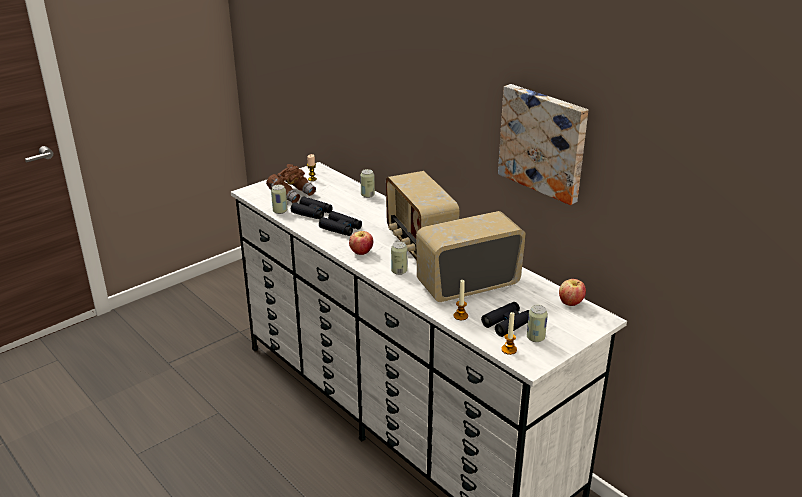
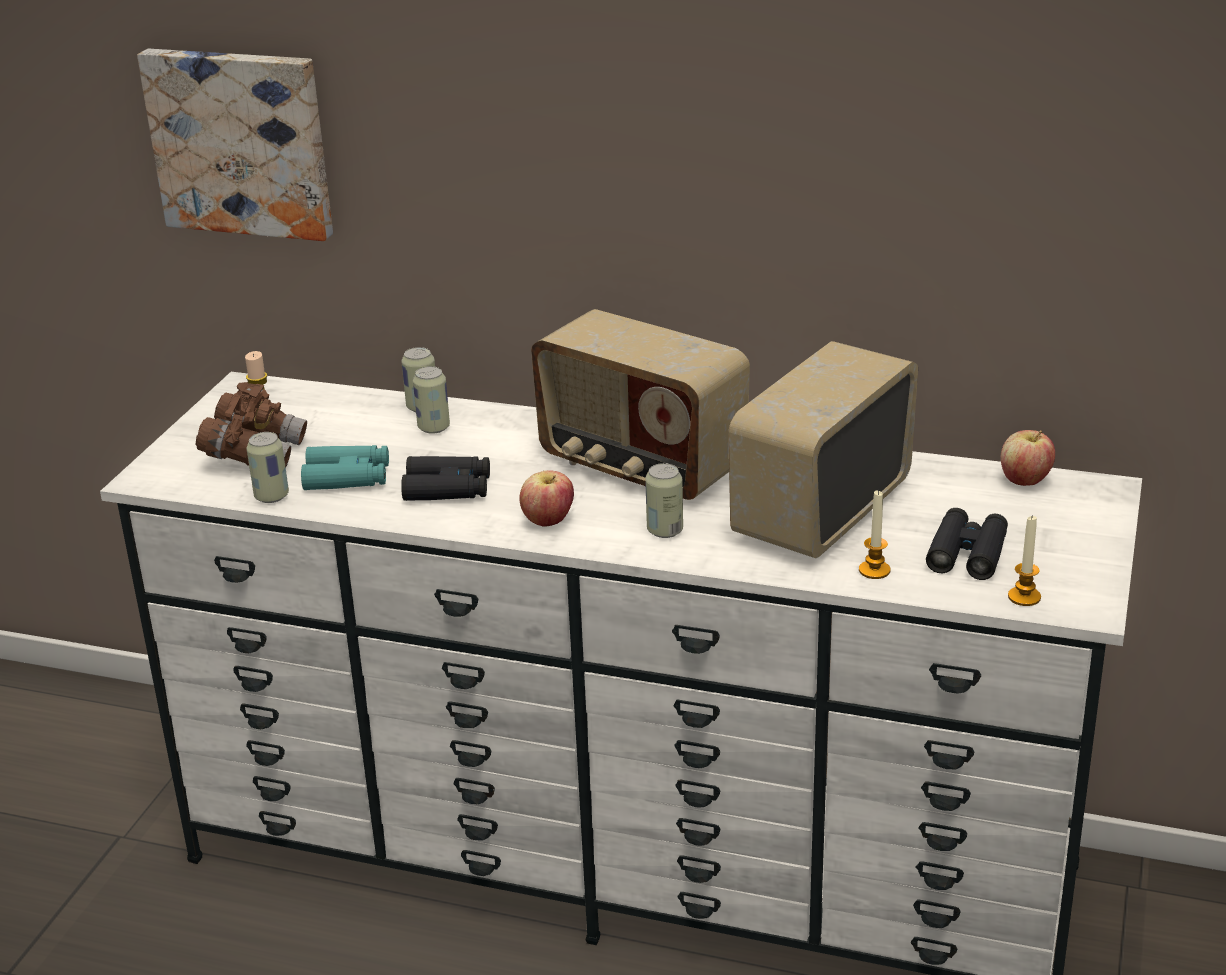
camera: 30 degrees left, 0 degrees up
(312, 213) = (347, 477): black binoculars -> turquoise binoculars
(535, 338) = (1041, 560): can -> can (433, 427)
(544, 142) = (900, 174): picture -> picture (242, 141)

